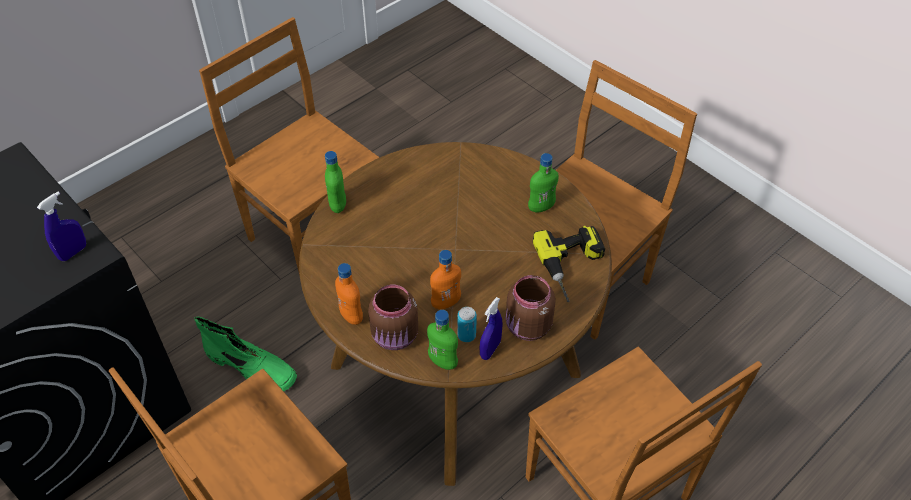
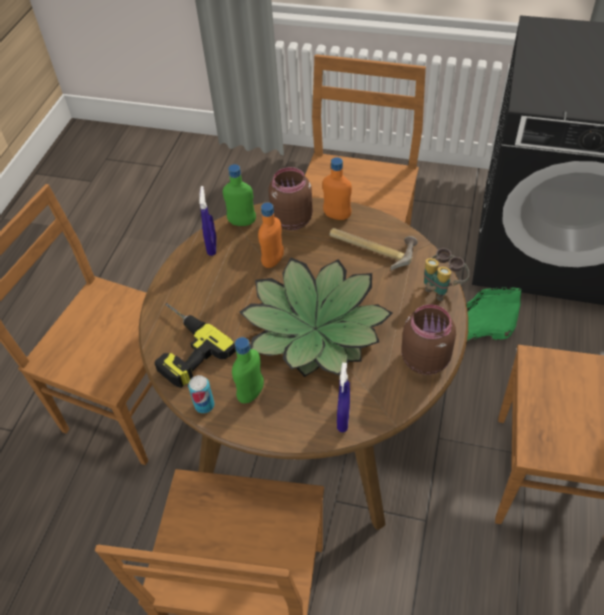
camera: 150 degrees right, 0 degrees up
(73, 252) = (543, 96): blue spray bottle -> blue spray bottle (343, 419)
(338, 205) = (441, 288): green bottle -> binoculars
(353, 267) = (372, 247): none -> hammer
(459, 226) = (316, 329): none -> potted plant
(466, 335) = (238, 247): can -> can (204, 405)
(527, 327) = (193, 276): brown jar -> brown jar (425, 358)

